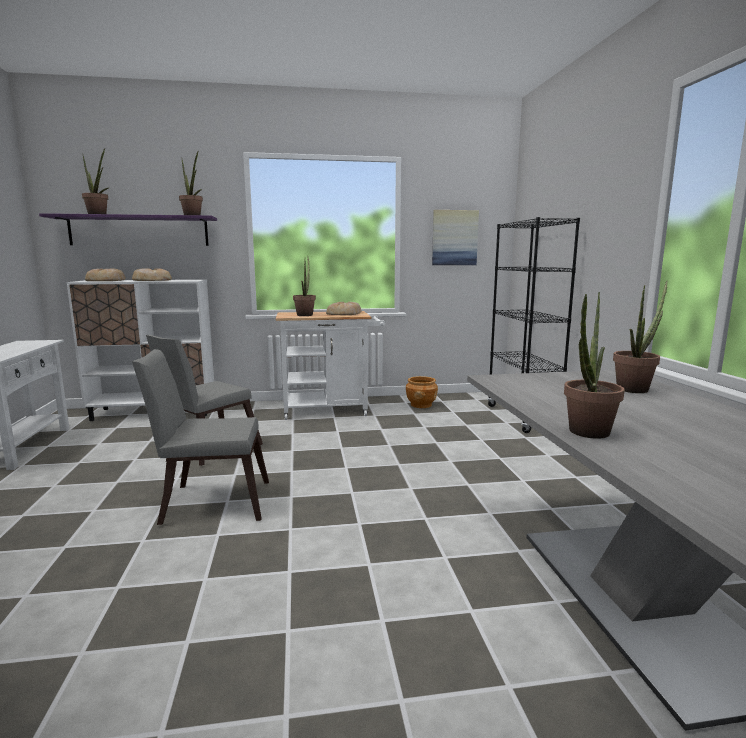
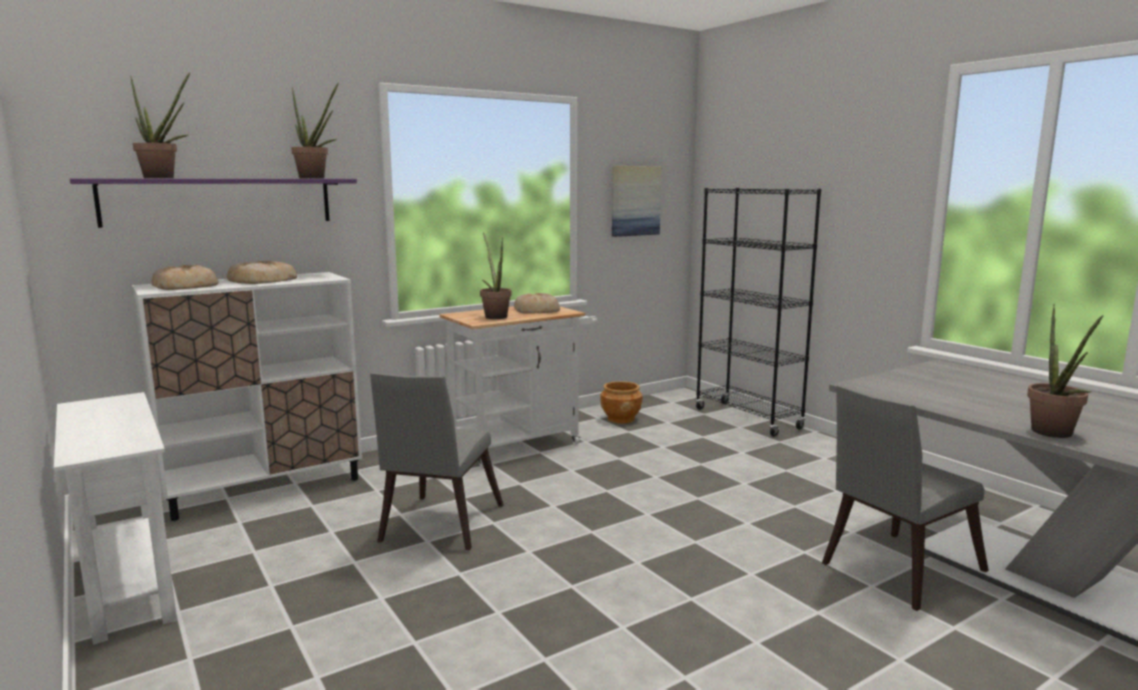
camera: 25 degrees left, 0 degrees up
(210, 502) = (552, 592): grey chair -> grey chair (895, 572)
(635, 388) = (989, 380): potted plant -> none

